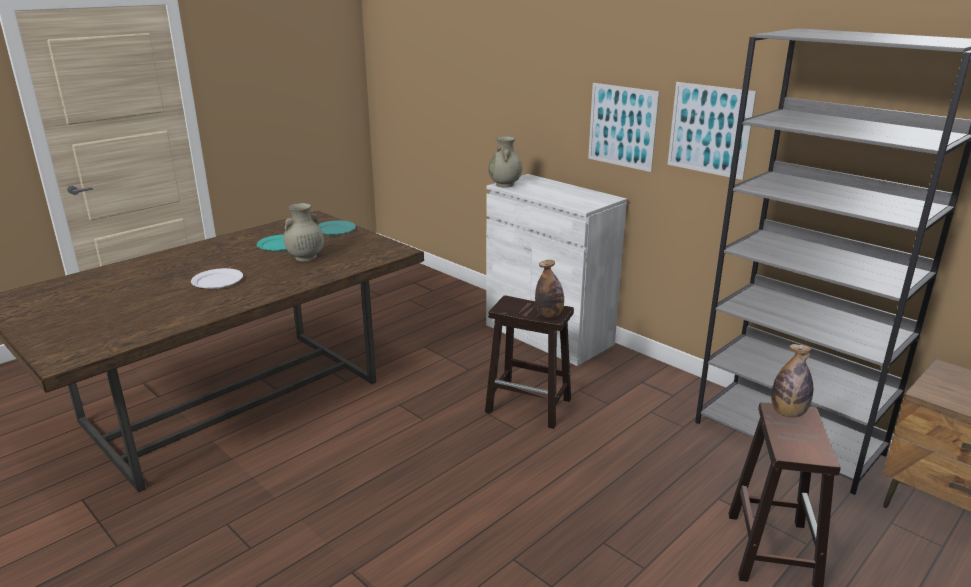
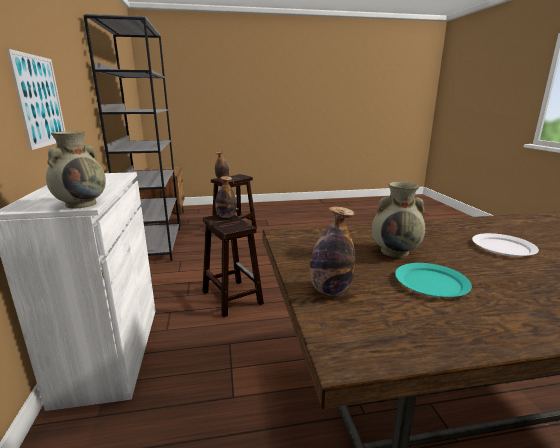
camera: 145 degrees left, 5 degrees down
(335, 230) = (330, 290): turquoise plate -> bottle
(709, 130) = (75, 91): picture -> none

